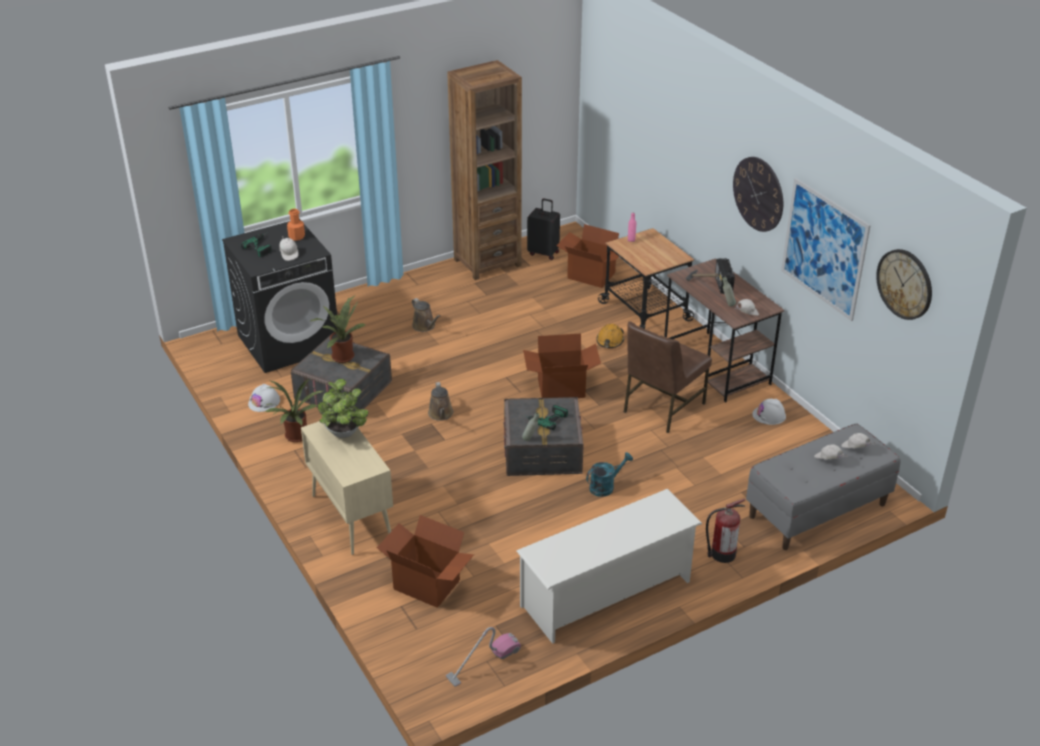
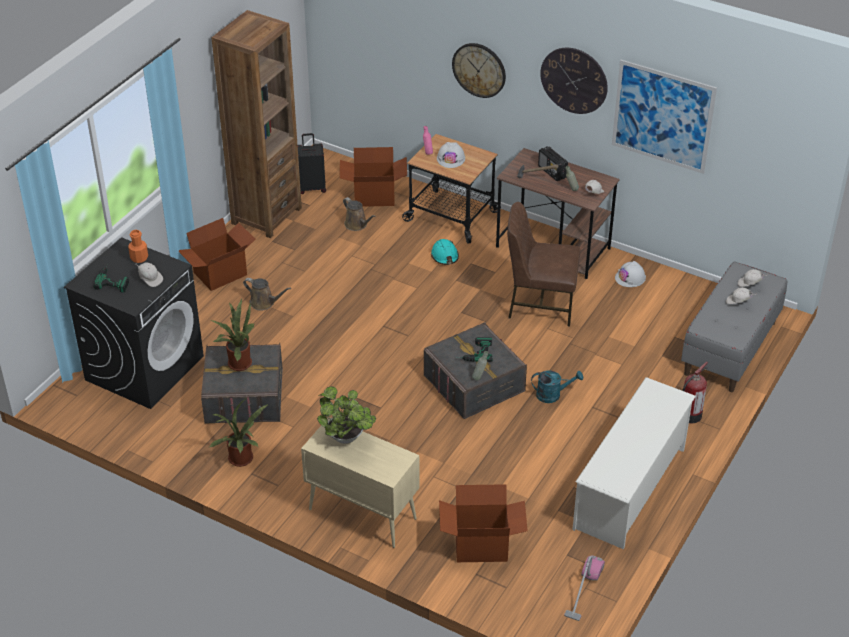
camera: 30 degrees left, 5 degrees up
(264, 402) = (177, 438): white hard hat -> white hard hat (451, 158)
(441, 414) = (356, 384): brown watering can -> brown watering can (357, 225)
(561, 389) = (441, 319): cardboard box -> cardboard box (220, 274)
(605, 486) = (553, 395): turquoise watering can -> turquoise watering can turned 60 degrees clockwise
(610, 341) = (445, 256): orange hard hat -> turquoise hard hat
(662, 407) = (540, 304): brown chair -> brown chair turned 90 degrees clockwise
(905, 284) = (762, 131): wall clock -> wall clock (479, 70)

